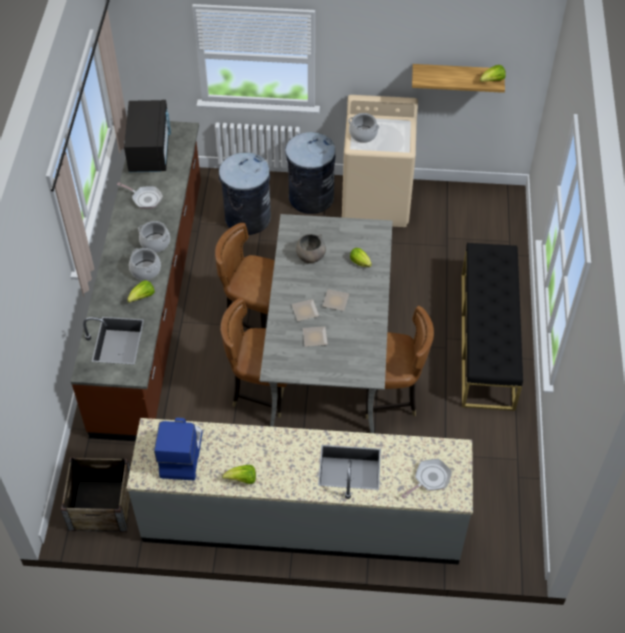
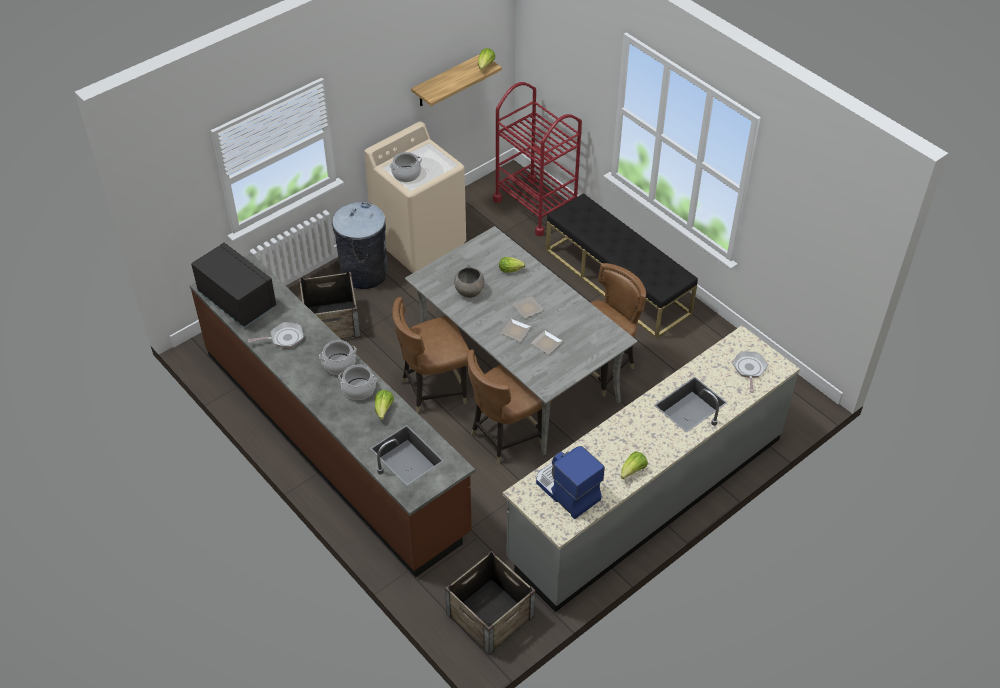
camera: 45 degrees left, 5 degrees down
(247, 218) = (331, 322): grey trash can -> crate
(497, 234) = (535, 206): none -> red cart

